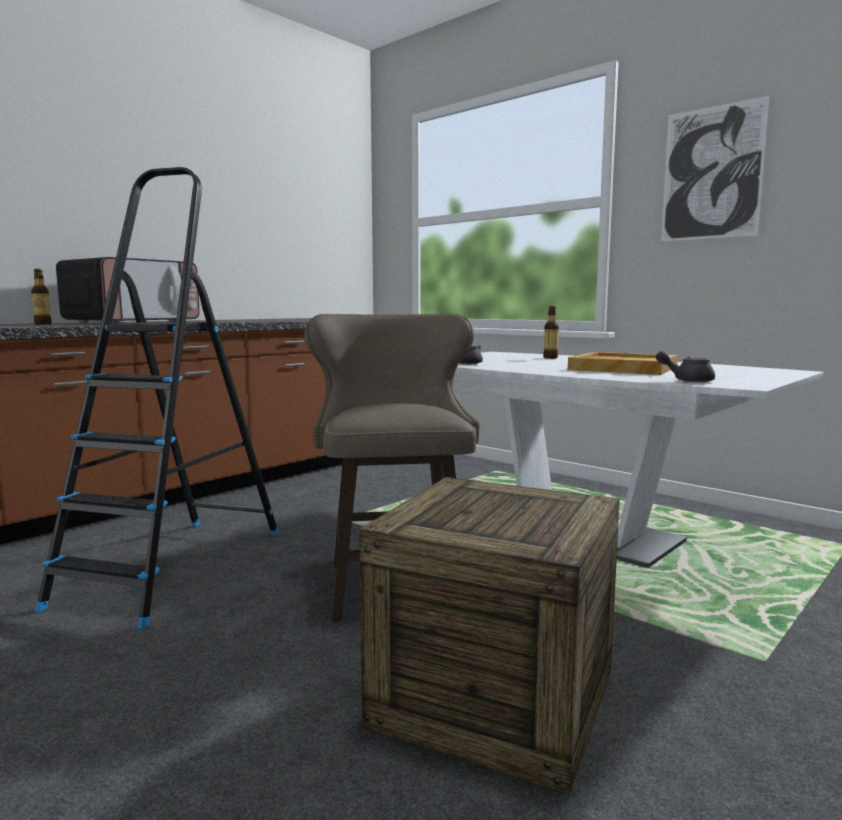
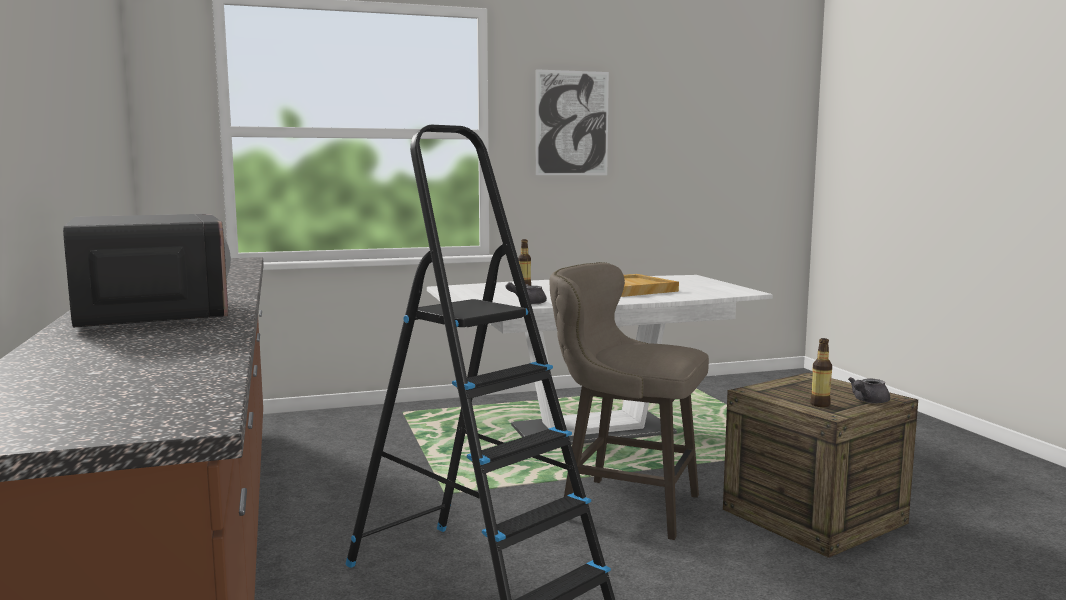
camera: 60 degrees left, 0 degrees up
(43, 324) = (109, 341): bottle -> bottle (820, 404)
(687, 380) = (715, 293): grey teapot -> grey teapot (867, 401)

